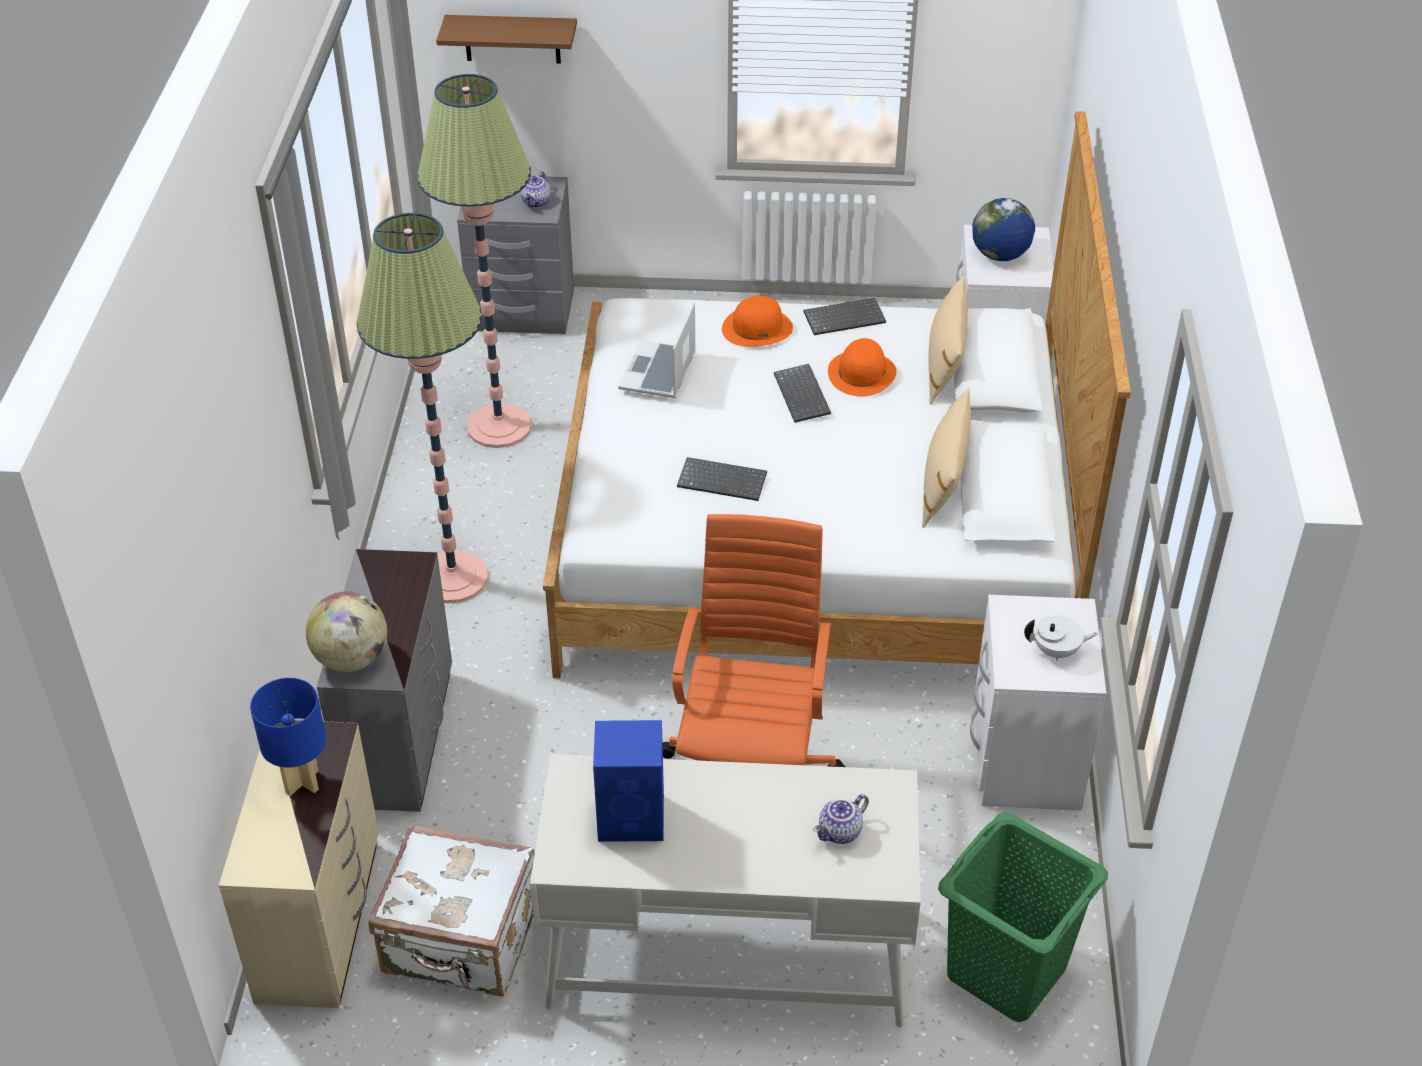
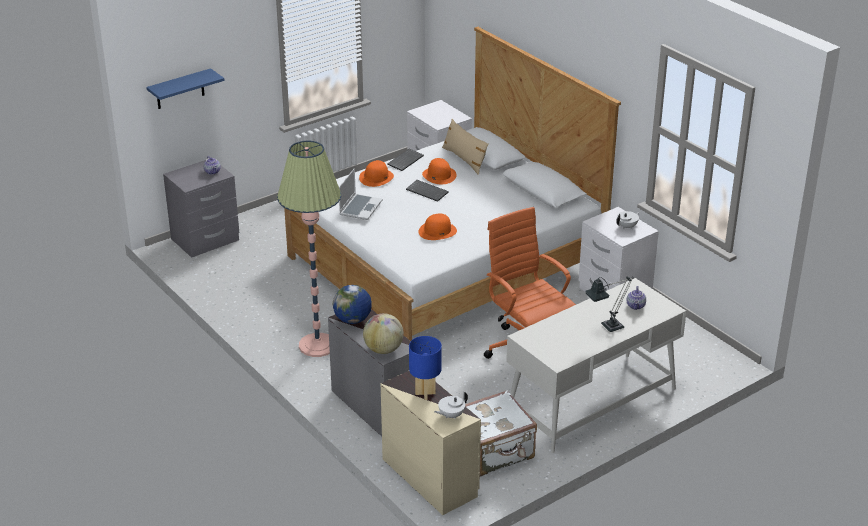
camera: 40 degrees left, 10 degrees down
(283, 850) = (451, 415): none -> white teapot
(499, 426) = (258, 285): floor lamp -> none
(512, 39) = (180, 89): brown shelf -> blue shelf
(633, 818) = (564, 337): blue speaker -> none
(659, 372) = (360, 208): laptop -> laptop turned 135 degrees counterclockwise
(723, 480) = (437, 231): keyboard -> orange hat
(732, 846) = (608, 327): none -> table lamp
(943, 481) = (518, 196): beige pillow -> none
(1000, 255) = (436, 116): globe -> globe (353, 320)
(1006, 972) = (687, 355): green laundry basket -> none

